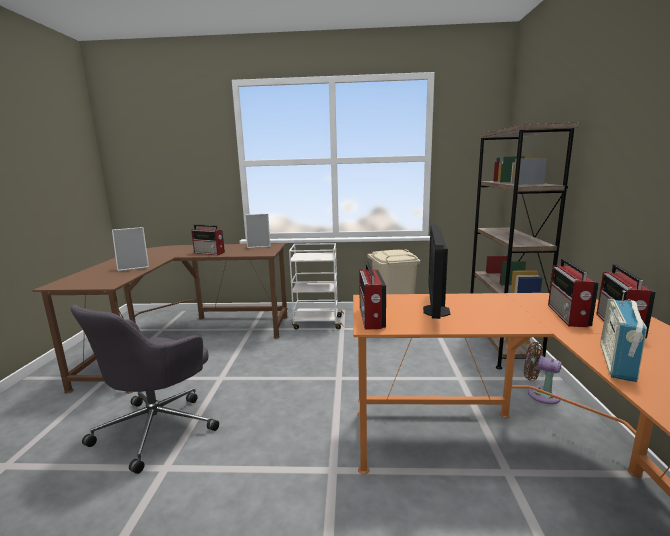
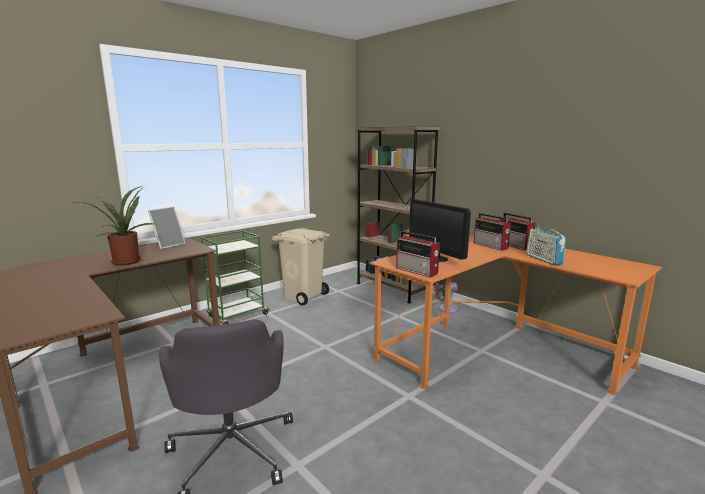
camera: 45 degrees left, 0 degrees up
(134, 267) = (66, 294): picture frame -> none
(210, 253) = (125, 261): radio -> potted plant
(317, 323) = (237, 316): white cart -> green cart

